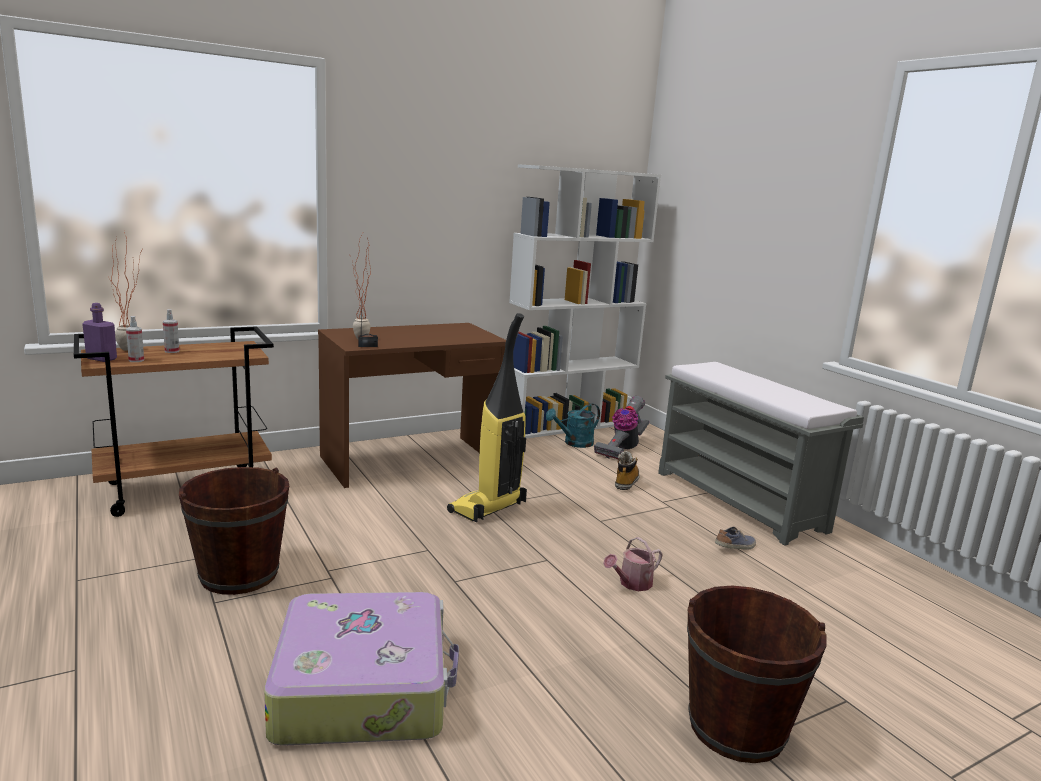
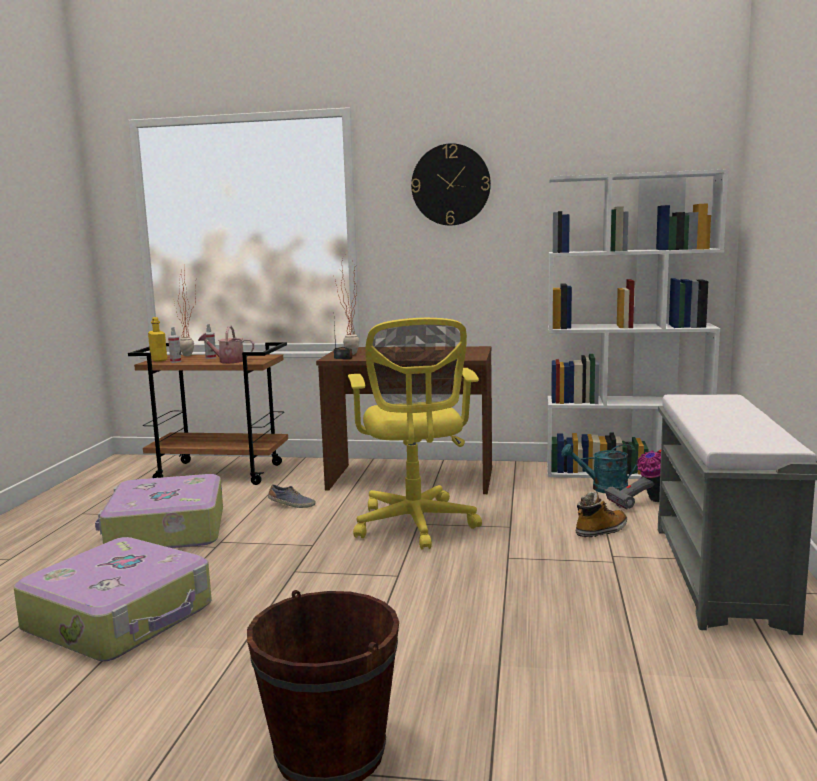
camera: 40 degrees right, 5 degrees down
(101, 359) = (159, 360): purple bottle -> yellow bottle
(239, 574) = (165, 531): brown bucket -> suitcase
(427, 159) = (450, 185): none -> wall clock
(488, 508) = (415, 526): vacuum cleaner -> yellow office chair
(632, 583) = (444, 614): watering can -> watering can (228, 361)
(735, 547) = (625, 615): shoe -> shoe (291, 505)

